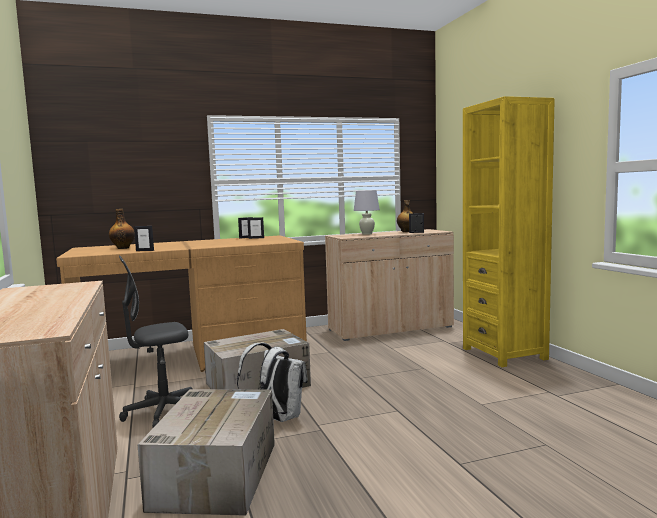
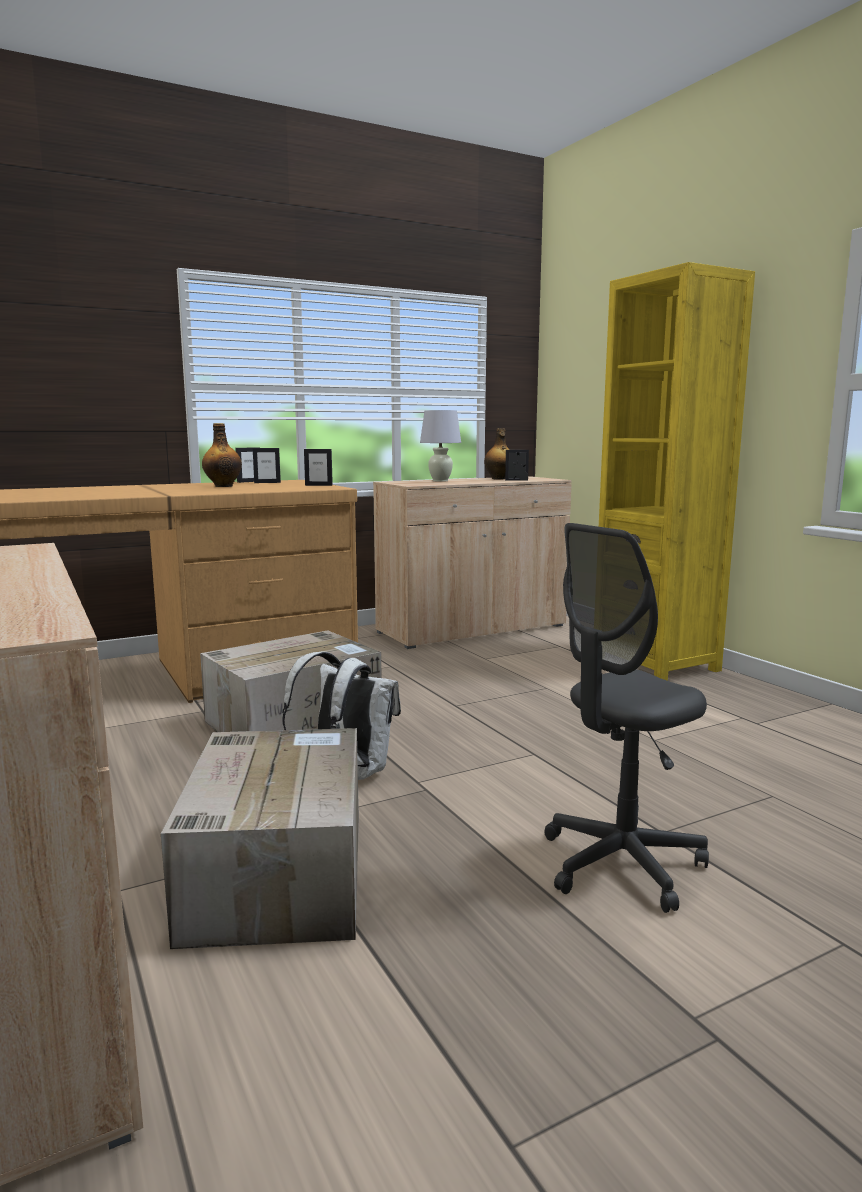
camera: 10 degrees left, 5 degrees up
(123, 248) = (42, 493): bottle -> bottle (223, 486)
(145, 250) = (88, 497): picture frame -> picture frame (318, 485)
(162, 413) = (145, 773): grey office chair -> grey office chair (621, 865)

